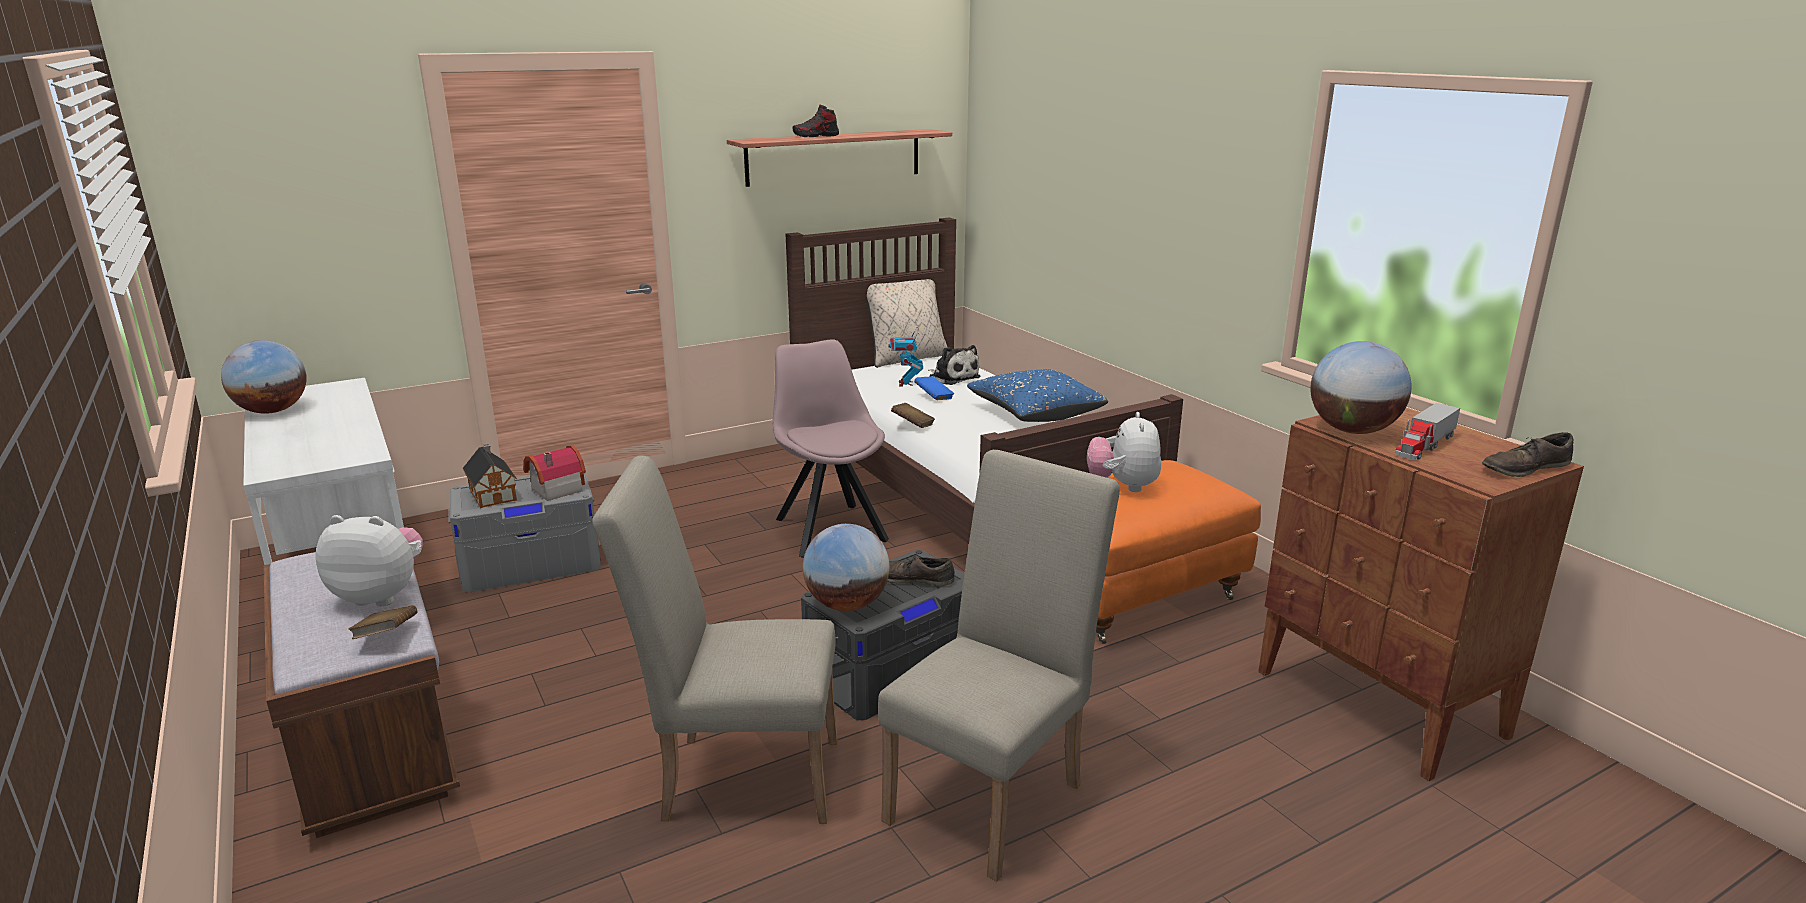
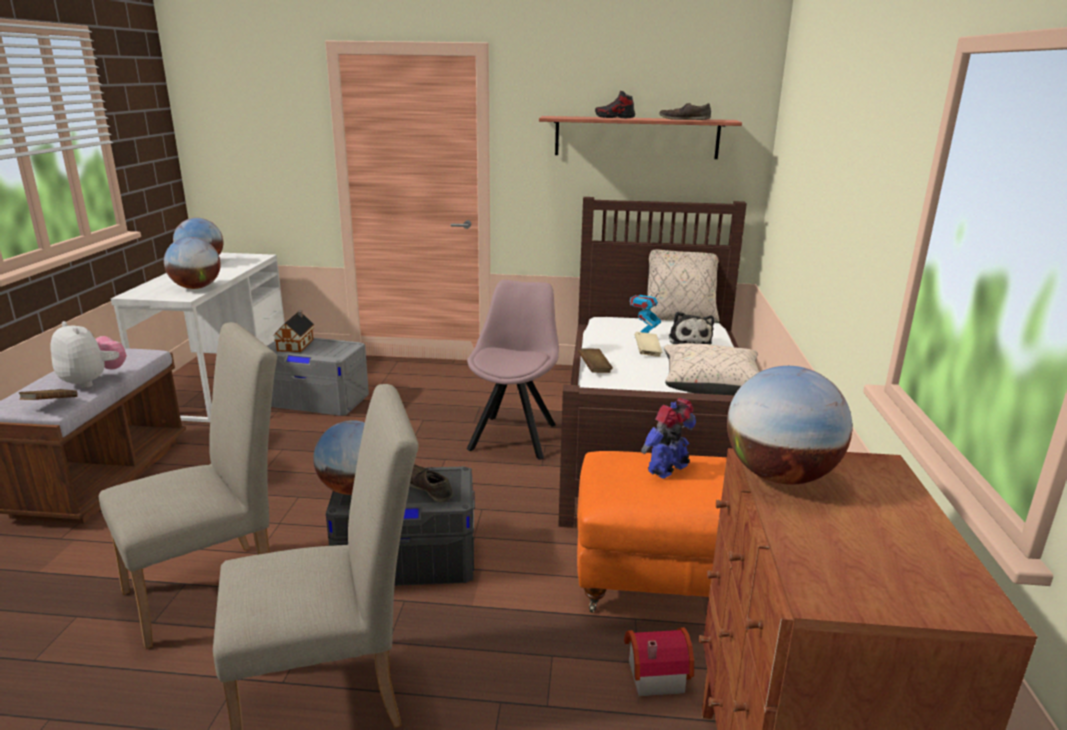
camera: 35 degrees right, 0 degrees up
(352, 441) = (196, 287): none -> globe
(554, 489) = (329, 351): toy house -> toy house (653, 673)
(737, 776) = (215, 587): beige chair -> beige chair turned 105 degrees clockwise
(934, 397) = (647, 352): blue book -> beige book
(1035, 413) = (711, 386): blue pillow -> beige pillow
(1123, 486) = (669, 469): plush toy -> toy robot
(1424, 445) = (836, 521): toy truck -> none
(1524, 468) = (923, 601): brown shoe -> brown shoe (684, 119)

